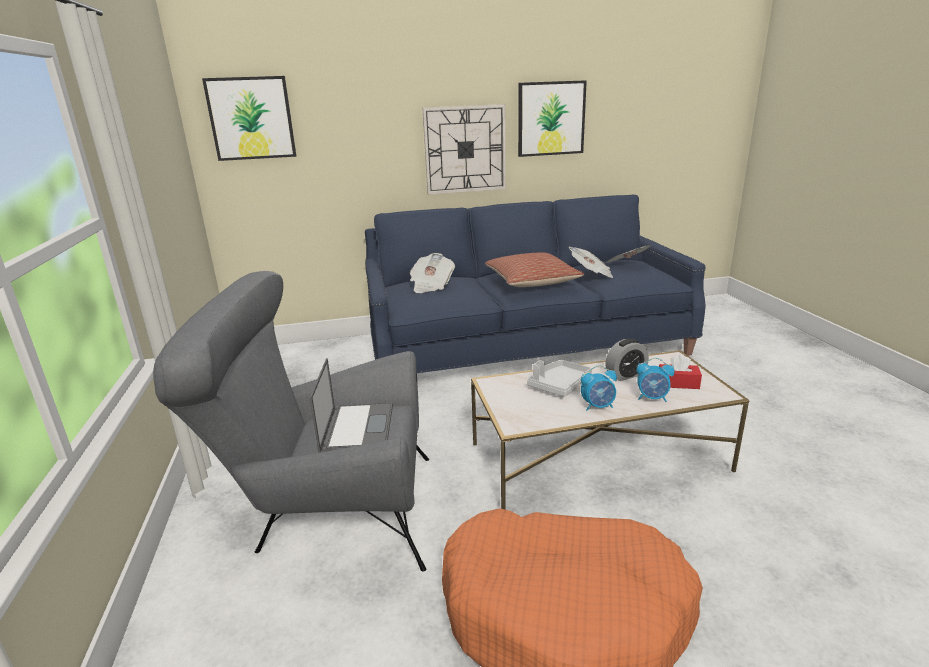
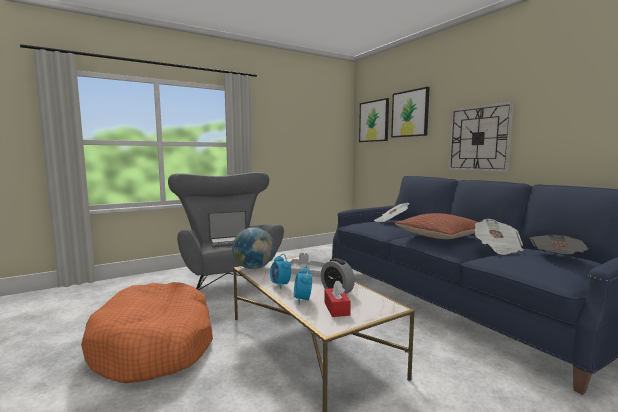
camera: 70 degrees right, 15 degrees down
(517, 420) = (254, 268): none -> globe
(551, 118) = (560, 111): picture -> picture (410, 113)

